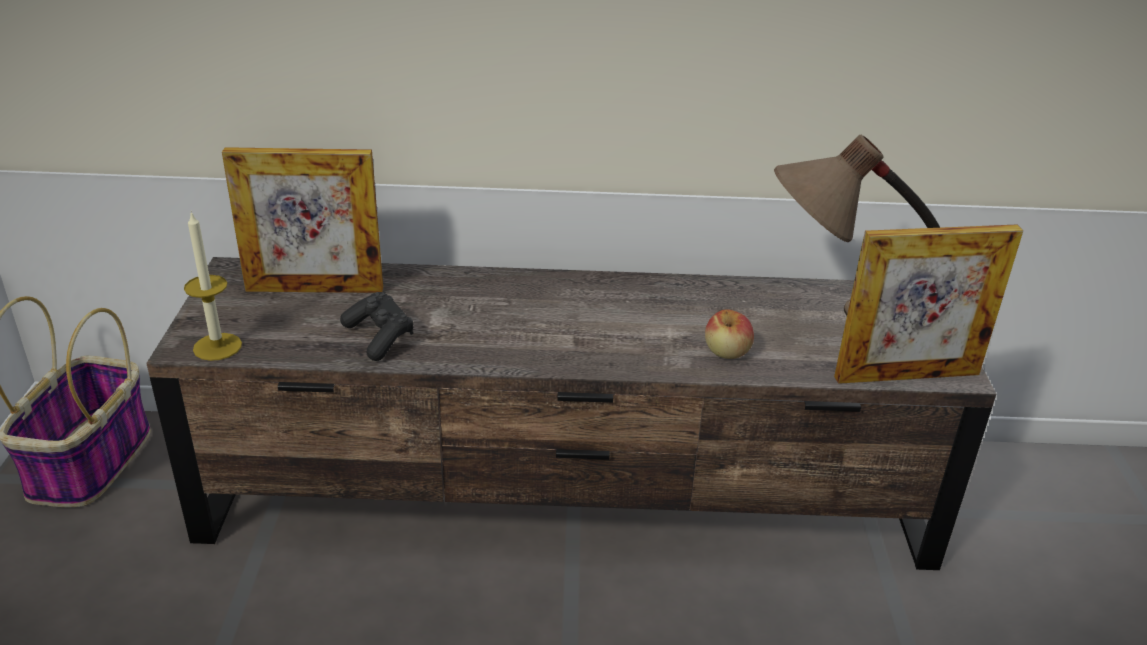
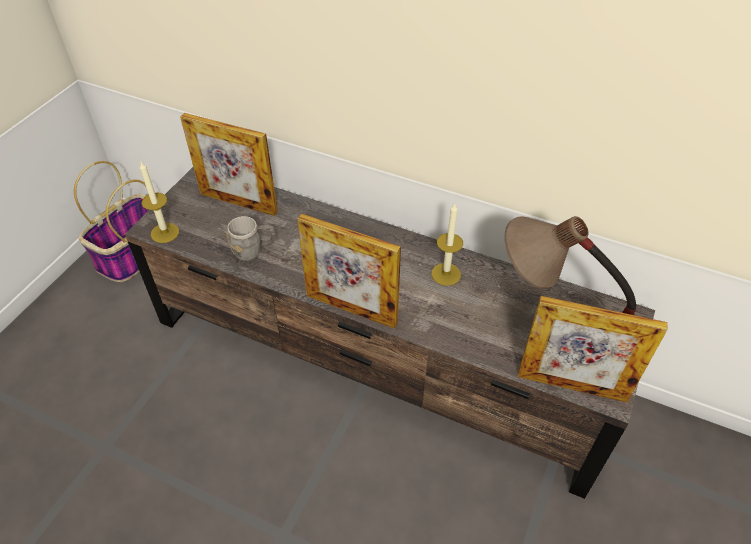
camera: 25 degrees right, 15 degrees up
(379, 337) = (254, 251): black game controller -> grey mug
(571, 368) = (351, 309): none -> picture frame
(669, 303) = (446, 274): none -> candle
(727, 352) = (458, 326): apple -> none

